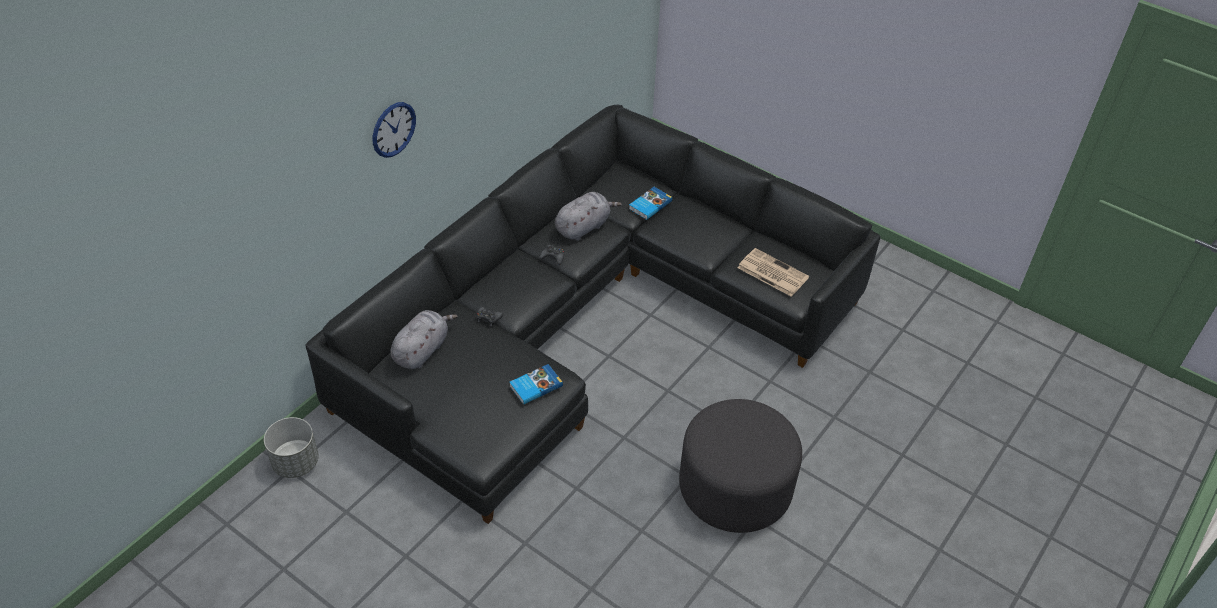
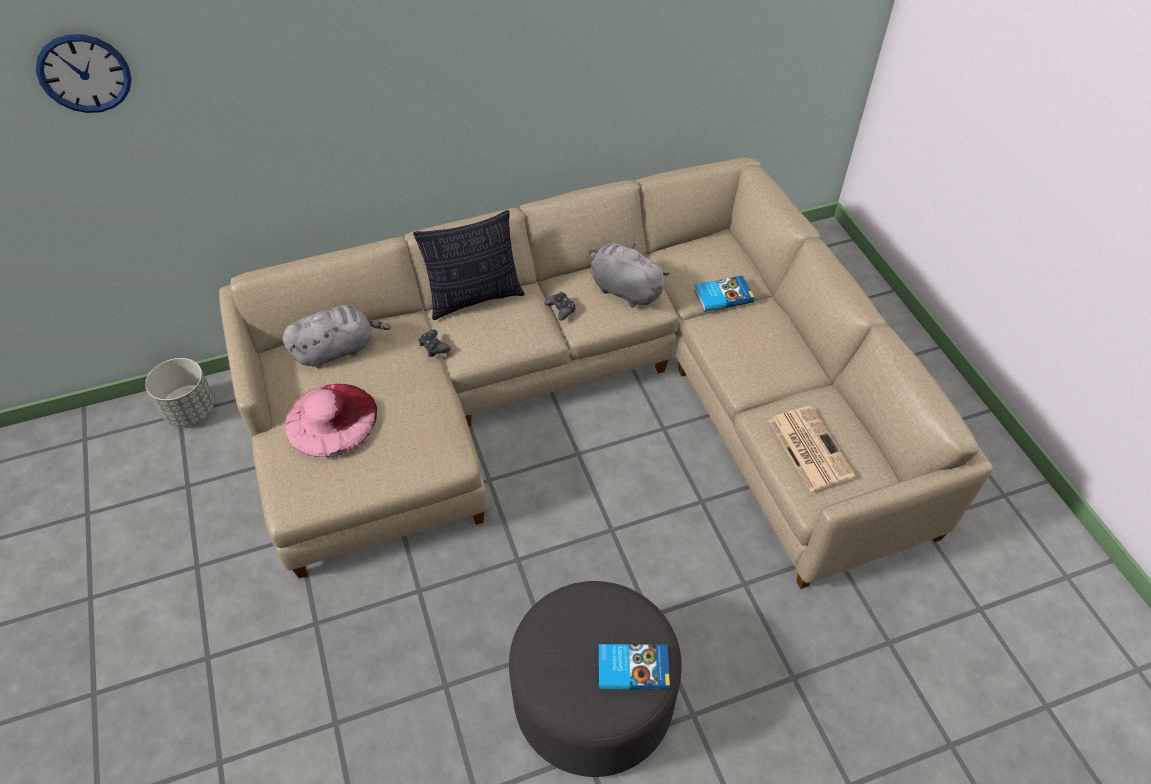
camera: 35 degrees right, 5 degrees up
(393, 129) = (370, 70): wall clock -> wall clock (84, 73)
(463, 394) = (331, 419): none -> pink hat
(487, 275) = (475, 298): none -> pillow
(535, 385) = (413, 449): book -> book (632, 667)
(584, 227) = (623, 289): grey plush toy -> grey plush toy turned 135 degrees counterclockwise
(585, 320) = (586, 399): black sofa -> beige sofa

